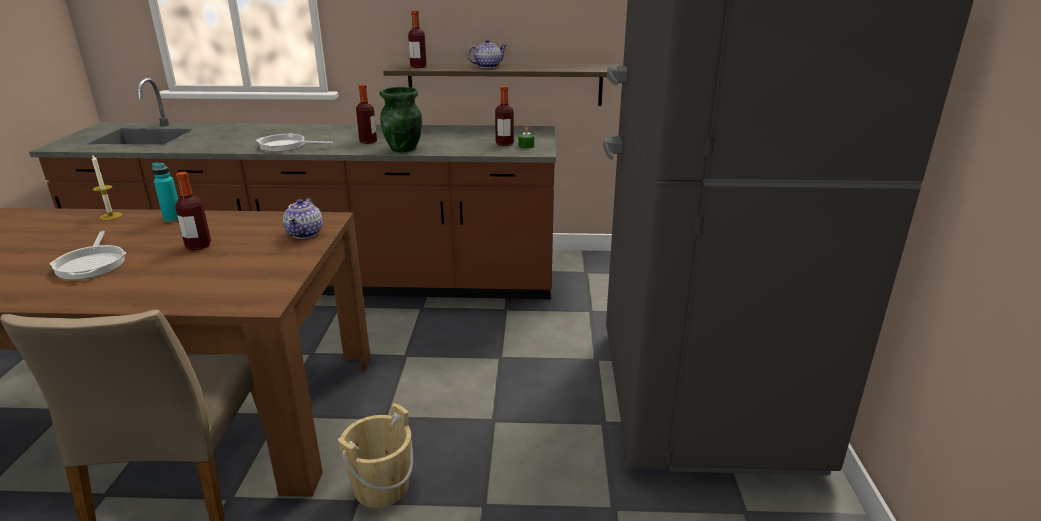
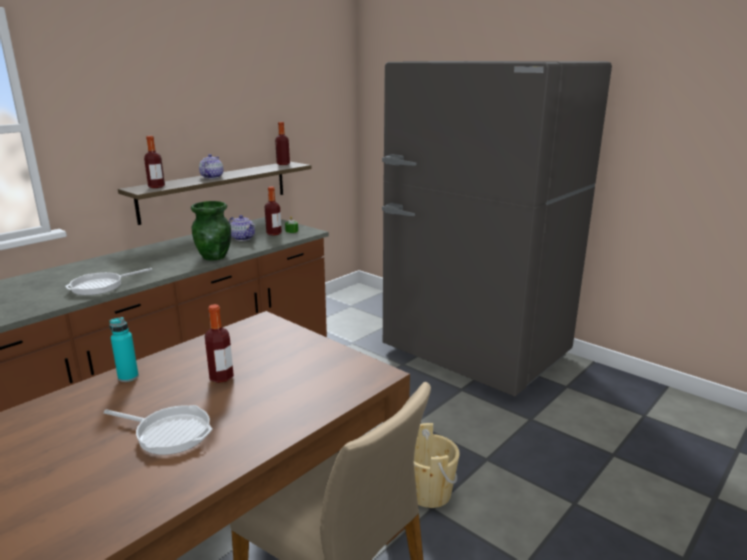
camera: 50 degrees left, 5 degrees down
(111, 216) = (47, 406): candle -> none
(305, 233) = (276, 334): teapot -> teapot (243, 238)
(368, 141) = (167, 261): bottle -> bottle (283, 164)

